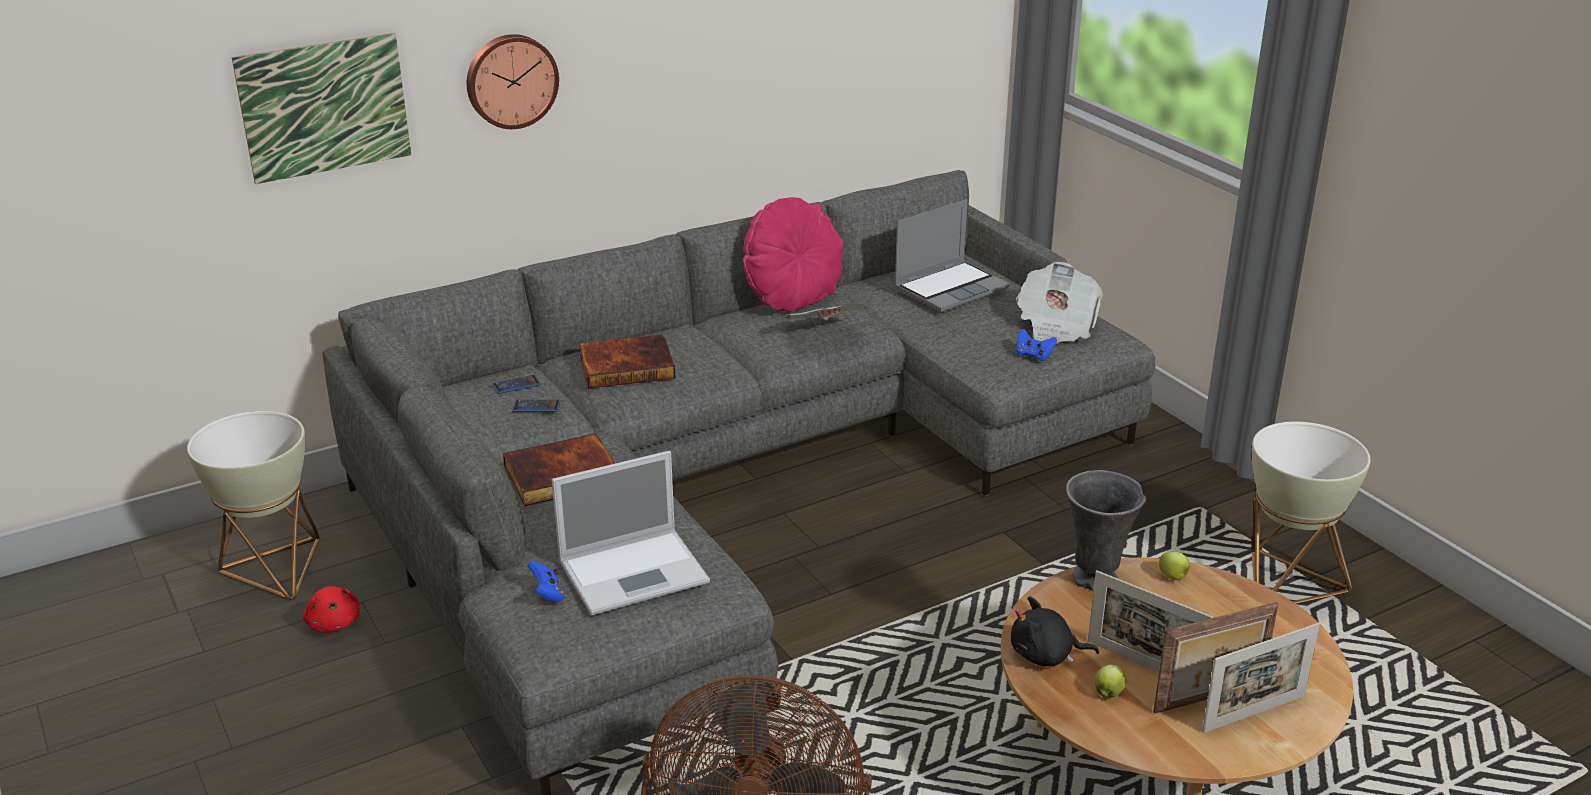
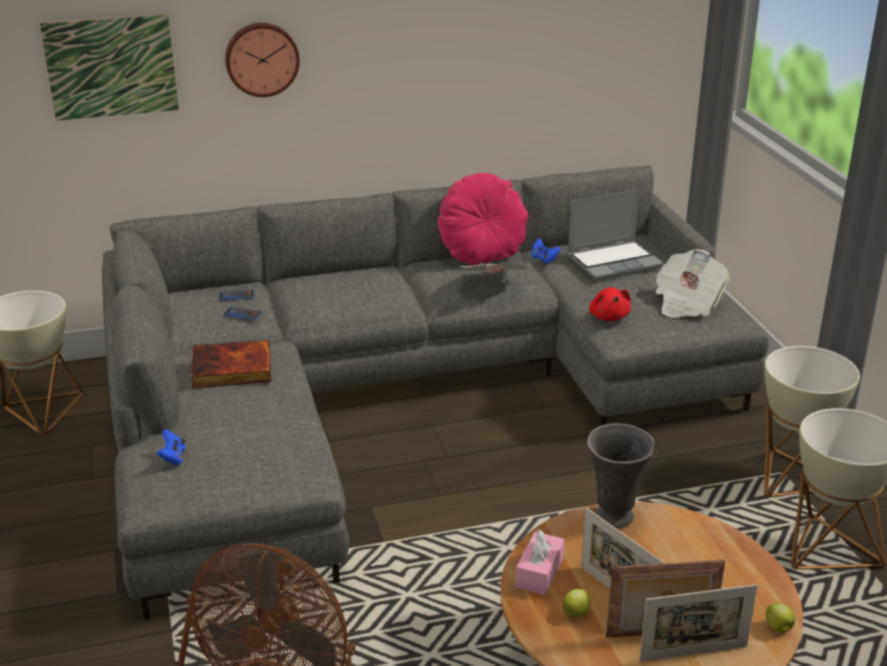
camera: 15 degrees right, 0 degrees up
(334, 623) = (64, 457): red plush toy -> red plush toy (608, 316)
(627, 366) = (326, 291): book -> none
(636, 571) = (246, 450): laptop -> none
(1033, 355) = (655, 324): blue game controller -> blue game controller (544, 259)
(1045, 656) = (539, 572): black plush toy -> pink tissue box
(1173, 577) = (683, 525): apple -> apple (779, 628)
(1214, 509) = (793, 476): none -> planter

